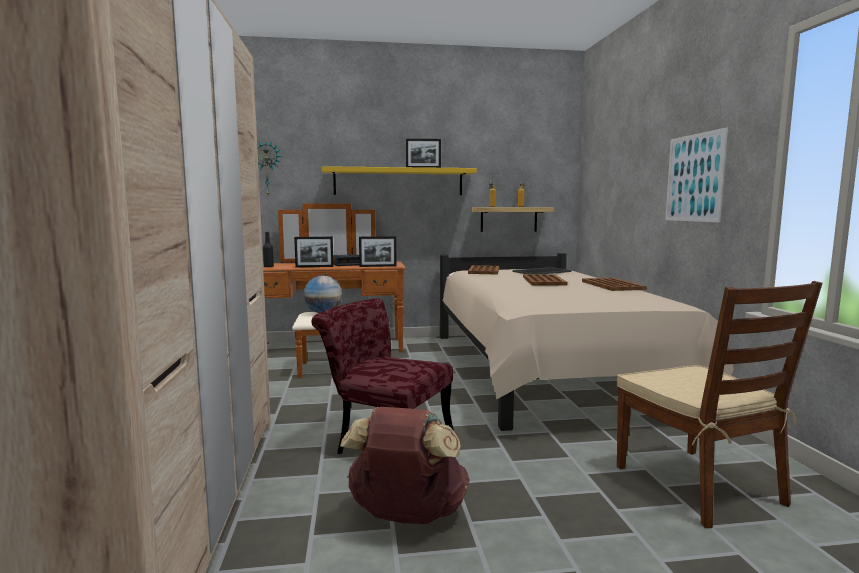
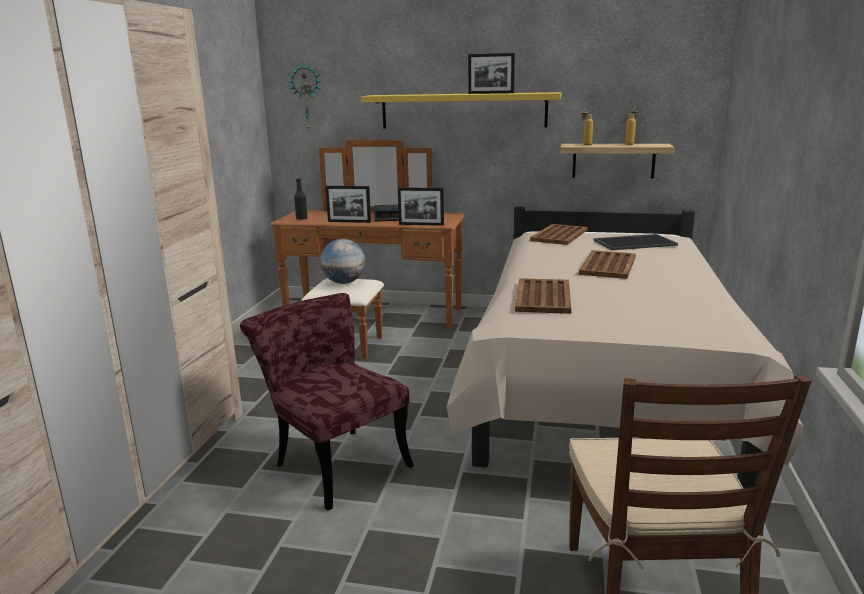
camera: 20 degrees right, 10 degrees up
(406, 516) = (285, 559): brown backpack -> none
(612, 285) = (693, 284): brown tray -> brown tray (543, 297)
(694, 178) = (812, 142): picture -> none

